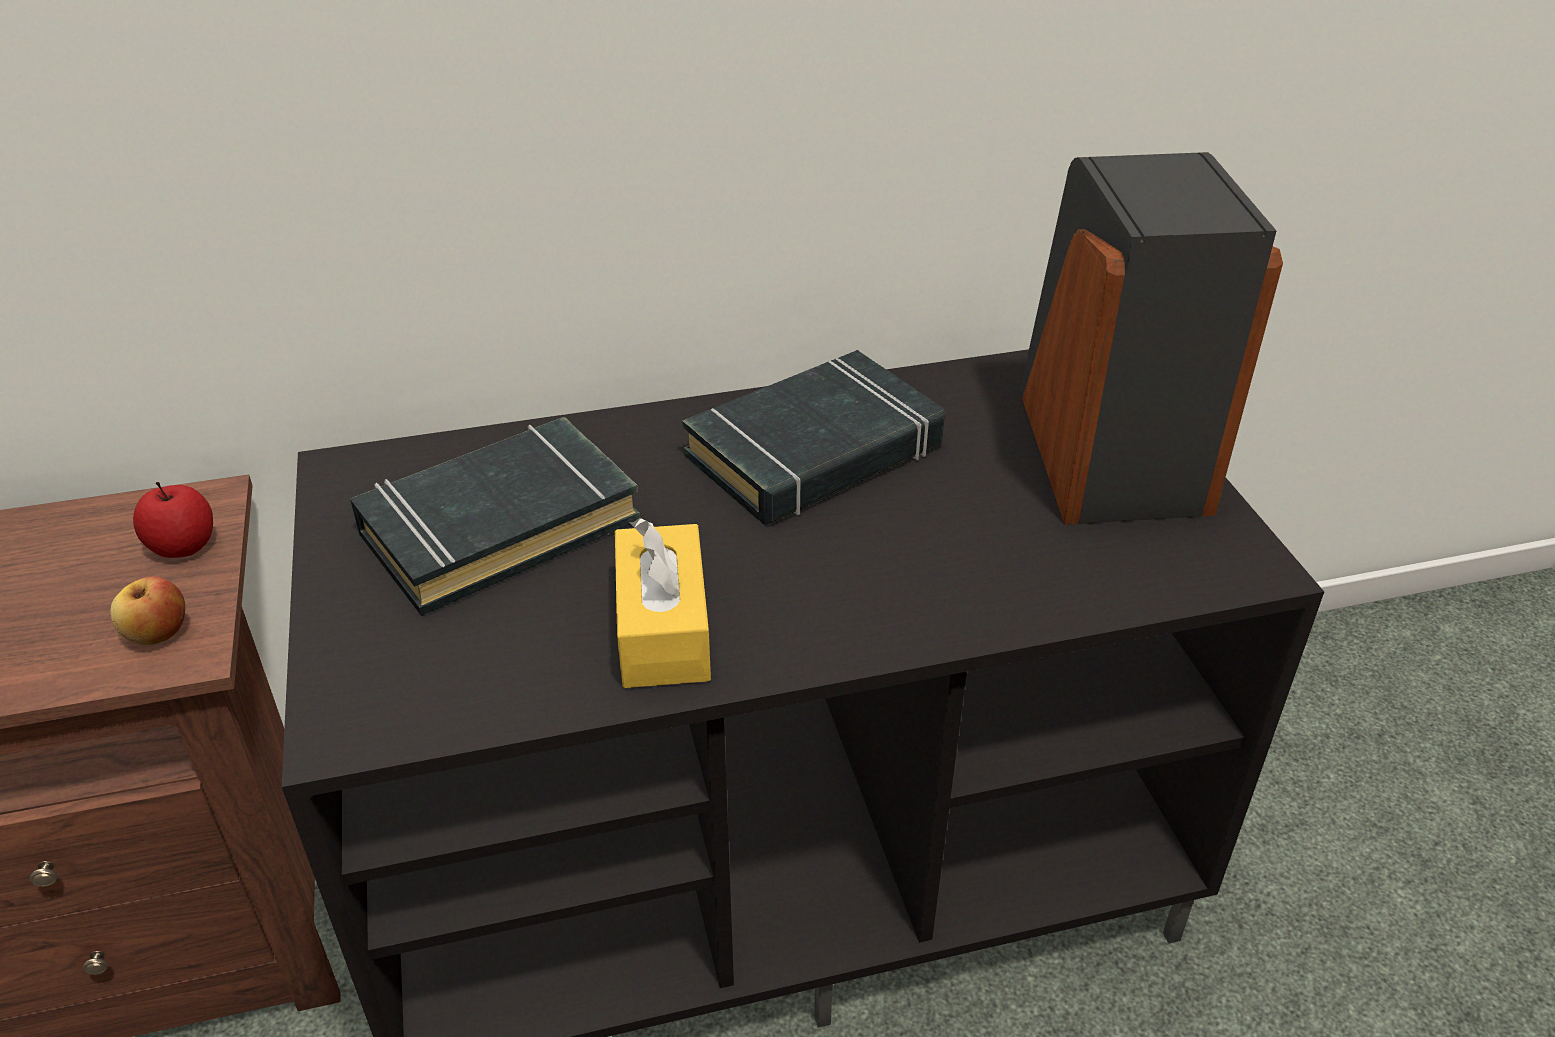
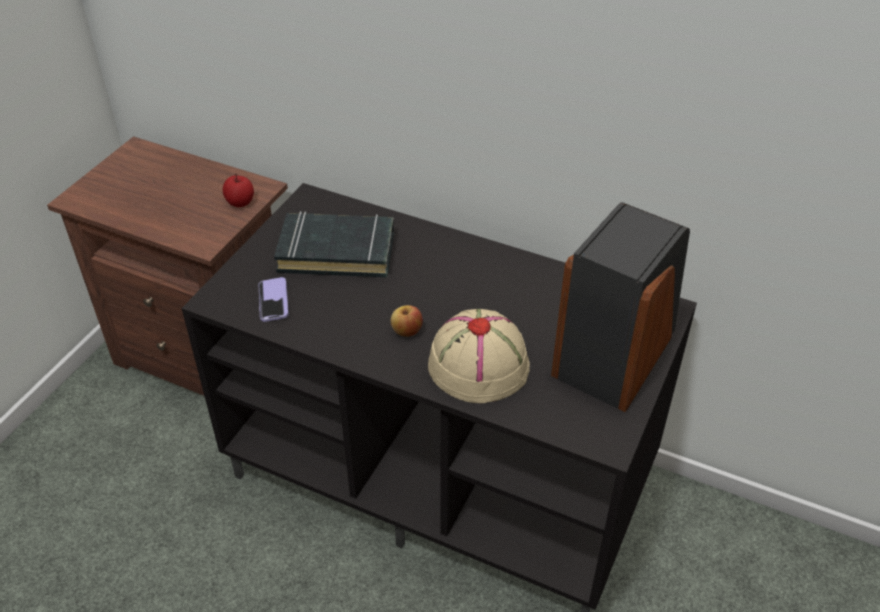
camera: 40 degrees right, 5 degrees up
(158, 633) = (204, 232): apple -> apple (407, 331)
(473, 666) = (273, 301): none -> phone
(663, 629) = (347, 325): yellow tissue box -> none
(815, 451) = (488, 285): black book -> none
(945, 566) = (478, 363): none -> beige hat

